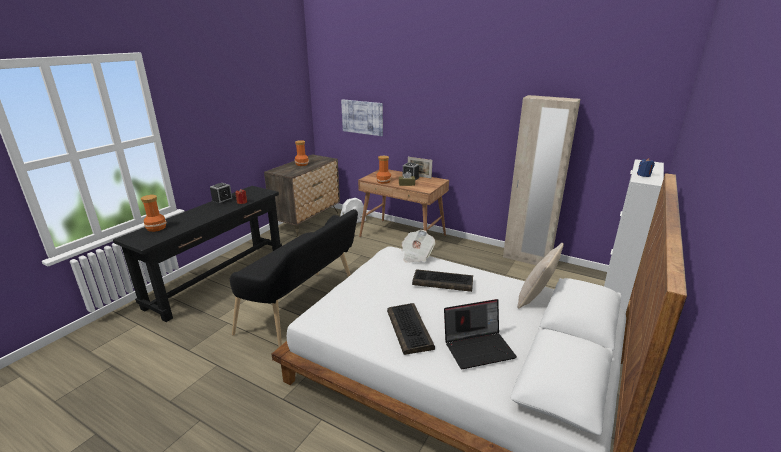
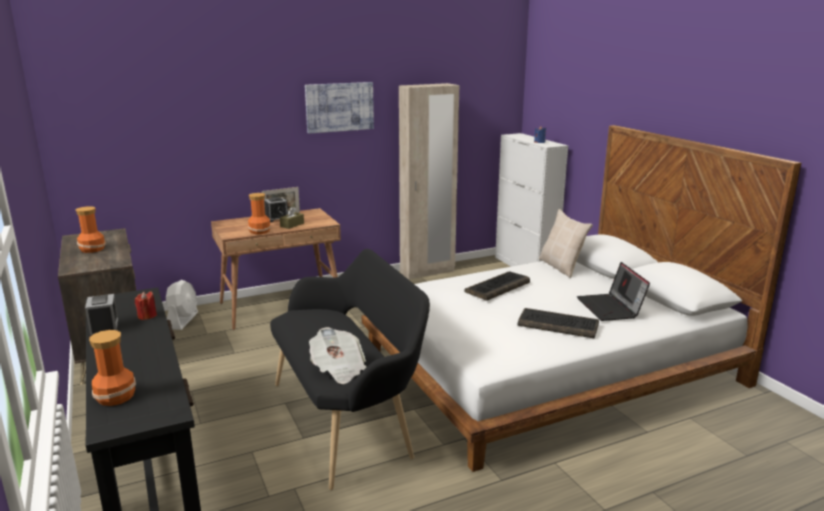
camera: 55 degrees left, 5 degrees down
(362, 117) = (161, 150): picture -> picture (339, 107)
(416, 255) = (431, 282): newspaper -> newspaper (338, 369)
(478, 347) = (610, 308): laptop -> laptop turned 150 degrees clockwise

